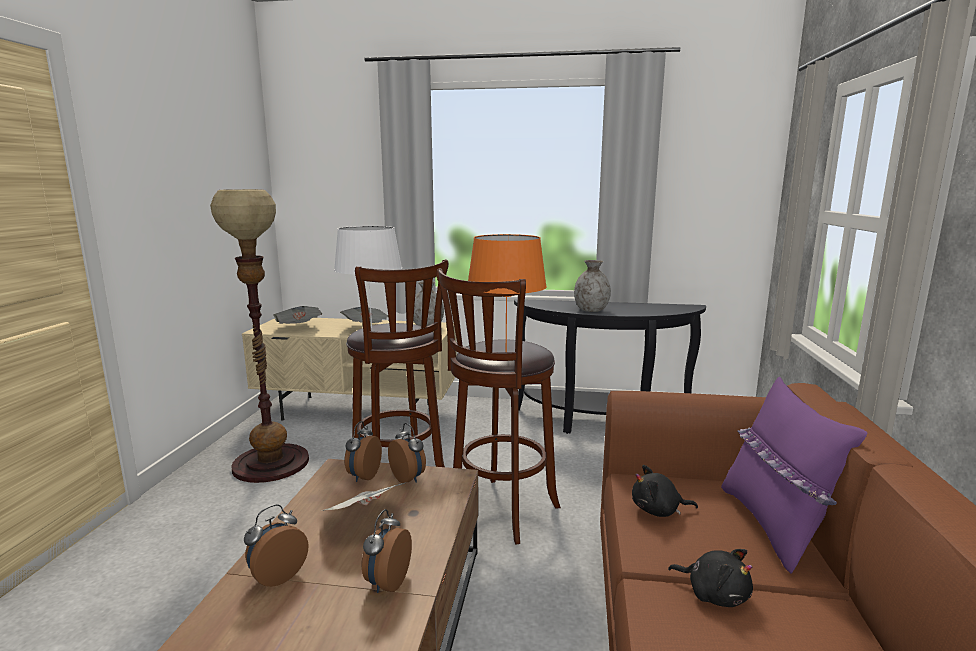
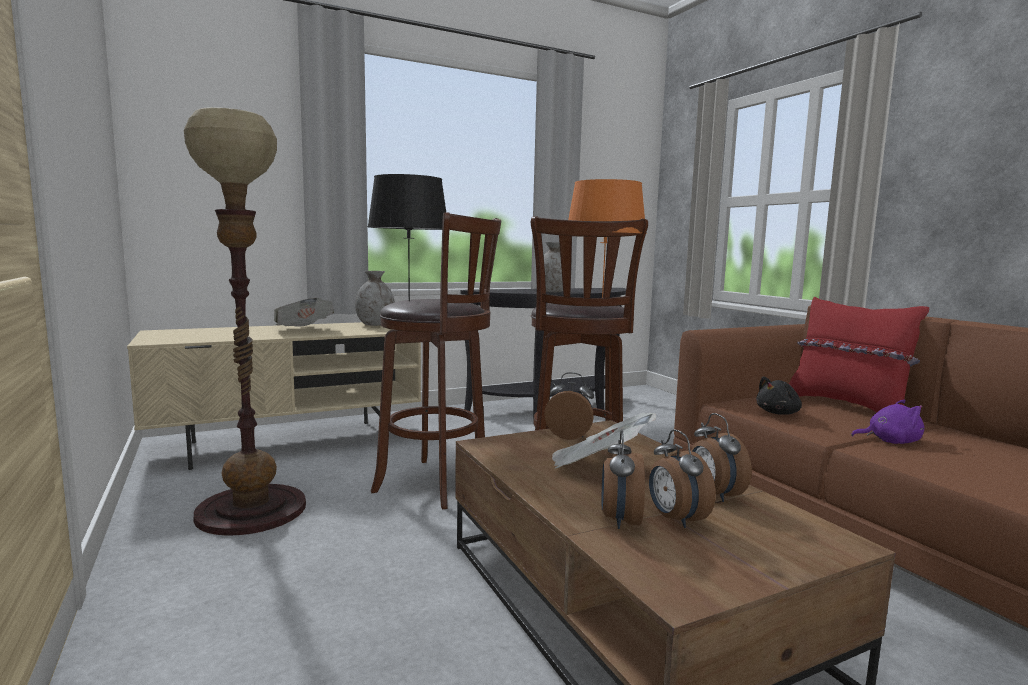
camera: 35 degrees left, 5 degrees down
(299, 328) = (209, 336): newspaper -> none
(363, 476) = (525, 443): alarm clock -> alarm clock (675, 519)
(371, 327) = (408, 301): white table lamp -> black table lamp
(714, 594) = (889, 441): black plush toy -> purple plush toy
(774, 526) = (847, 406): purple pillow -> red pillow

